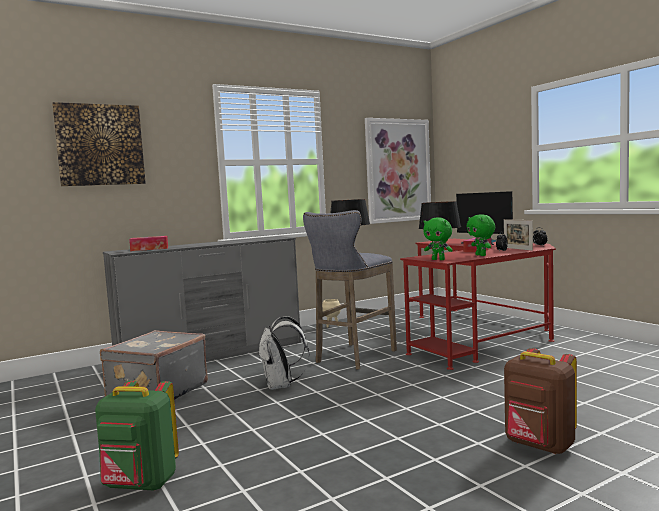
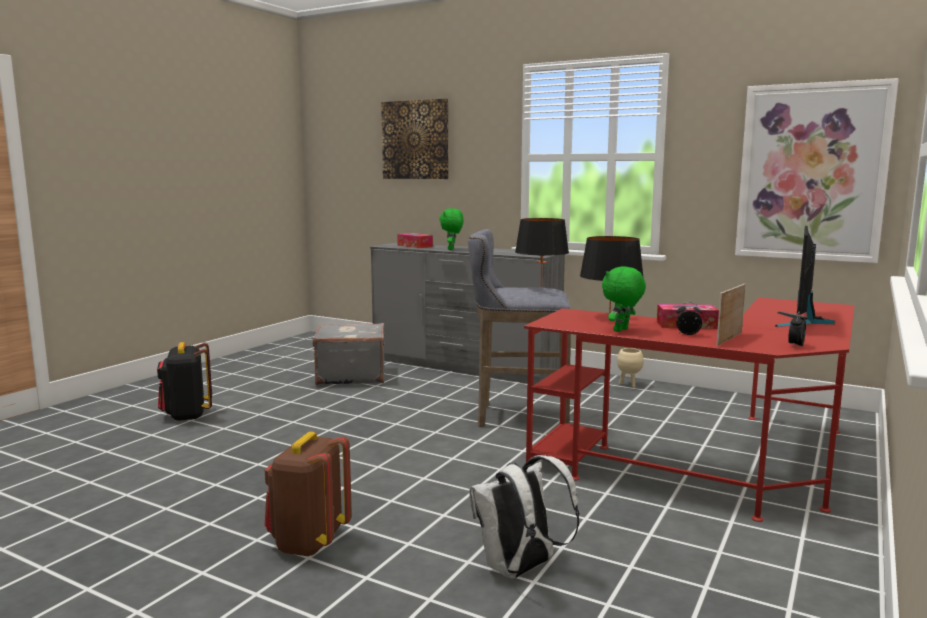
camera: 60 degrees right, 5 degrees up
(140, 485) = (187, 416): green backpack -> black backpack
(281, 386) = (400, 408): white backpack -> white backpack (520, 569)
(438, 259) = (555, 320): green plush toy -> green plush toy (452, 249)

